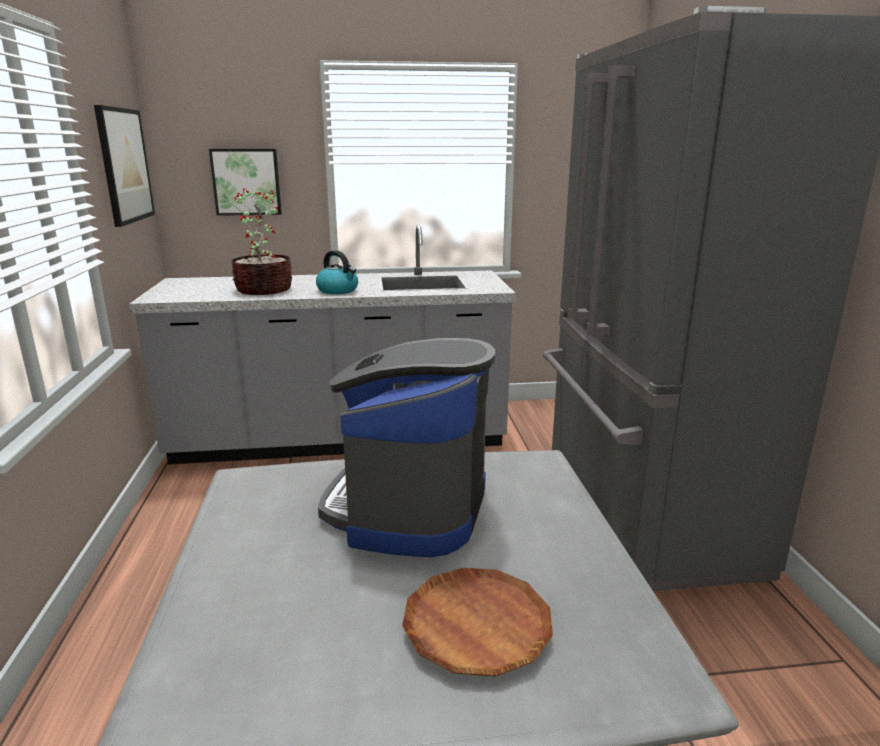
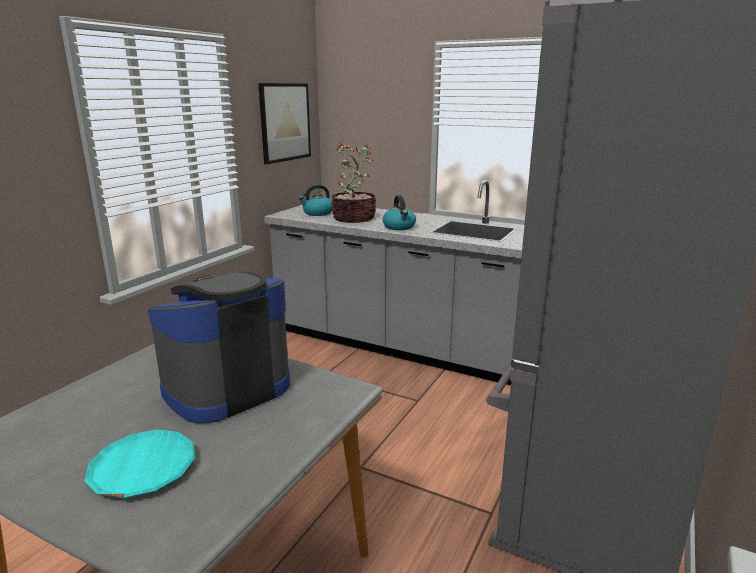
camera: 35 degrees right, 0 degrees up
(203, 290) = (317, 213): none -> kettle
(246, 182) = (376, 135): picture -> none
(477, 627) = (143, 469): brown plate -> turquoise plate

